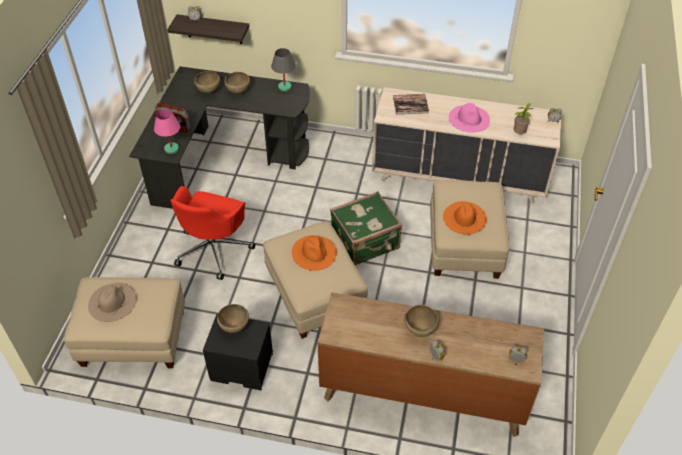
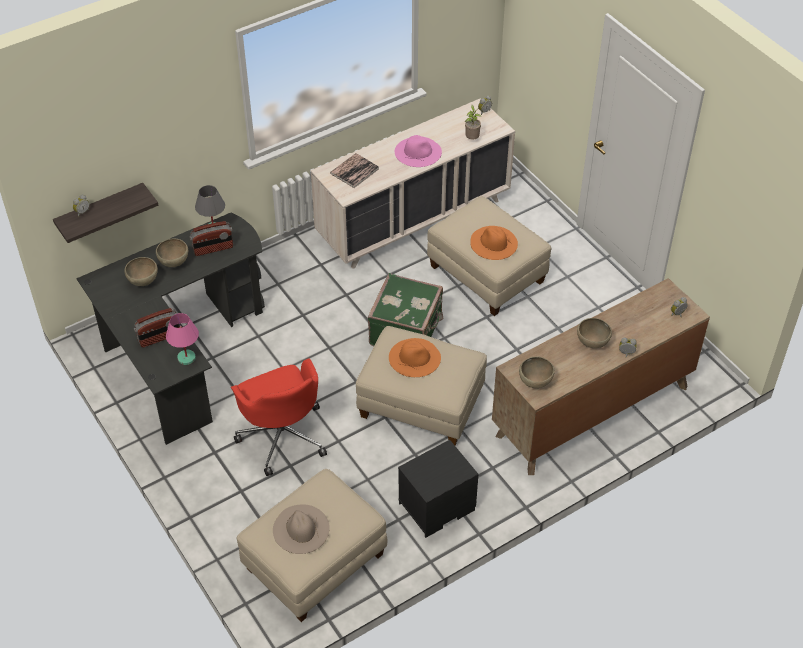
camera: 45 degrees left, 0 degrees up
(234, 327) = (427, 464): brown bowl -> brown bowl (535, 382)
(269, 97) = (213, 249): none -> radio

